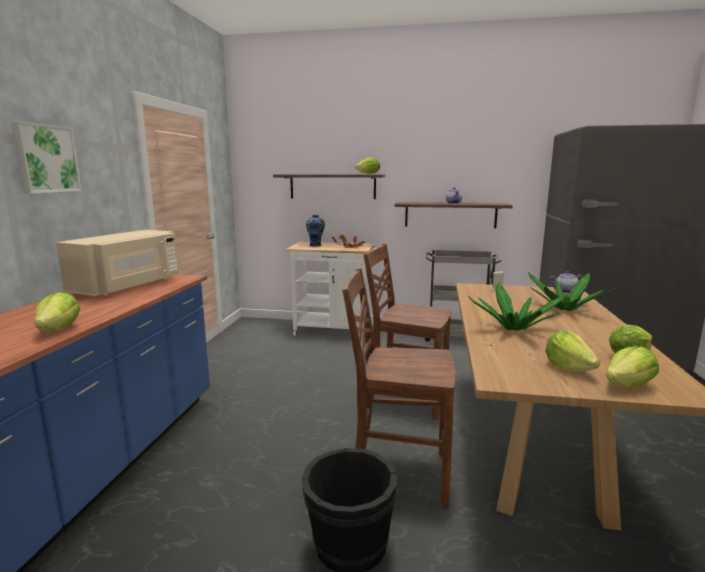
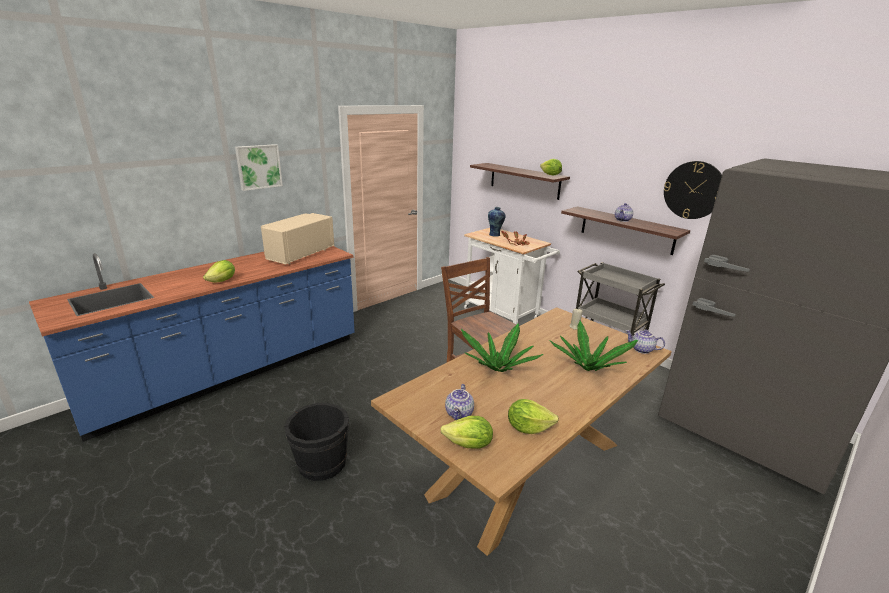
camera: 35 degrees right, 10 degrees up
(129, 286) = (299, 254): beige microwave -> beige microwave turned 150 degrees clockwise
(398, 473) = (399, 439): brown chair -> none
(505, 168) = (693, 190): none -> wall clock
(568, 368) = (459, 414): lettuce -> teapot

